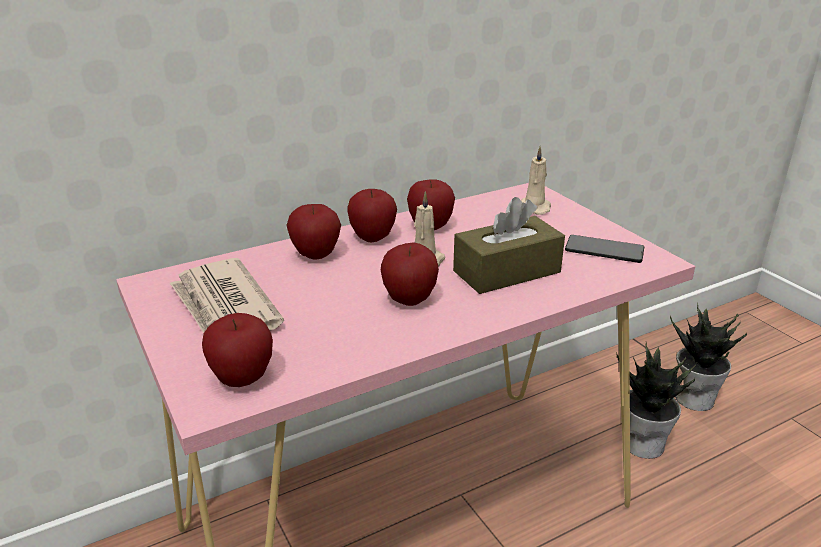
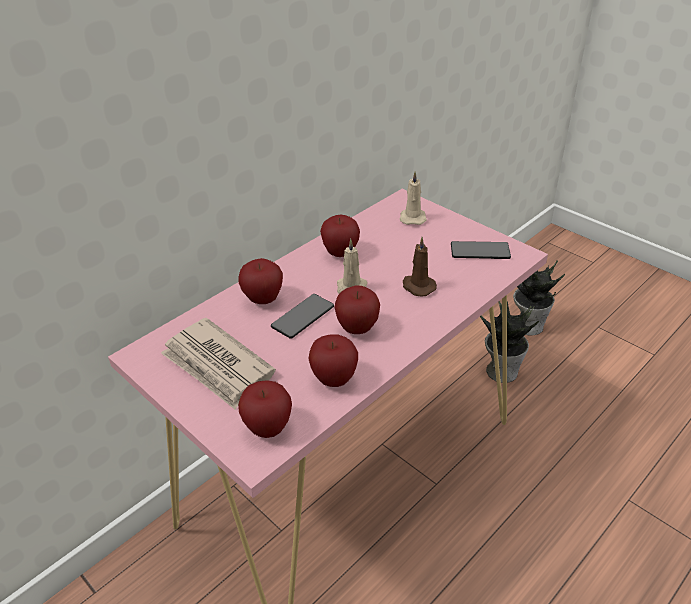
camera: 15 degrees left, 10 degrees up
(351, 278) = (303, 317): none -> phone
(373, 238) = (300, 273): apple -> apple (334, 379)
(506, 272) = (417, 286): brown tissue box -> brown candle

